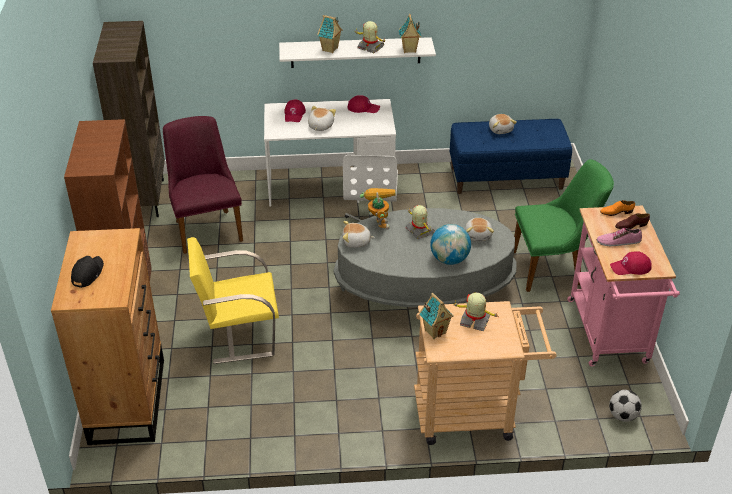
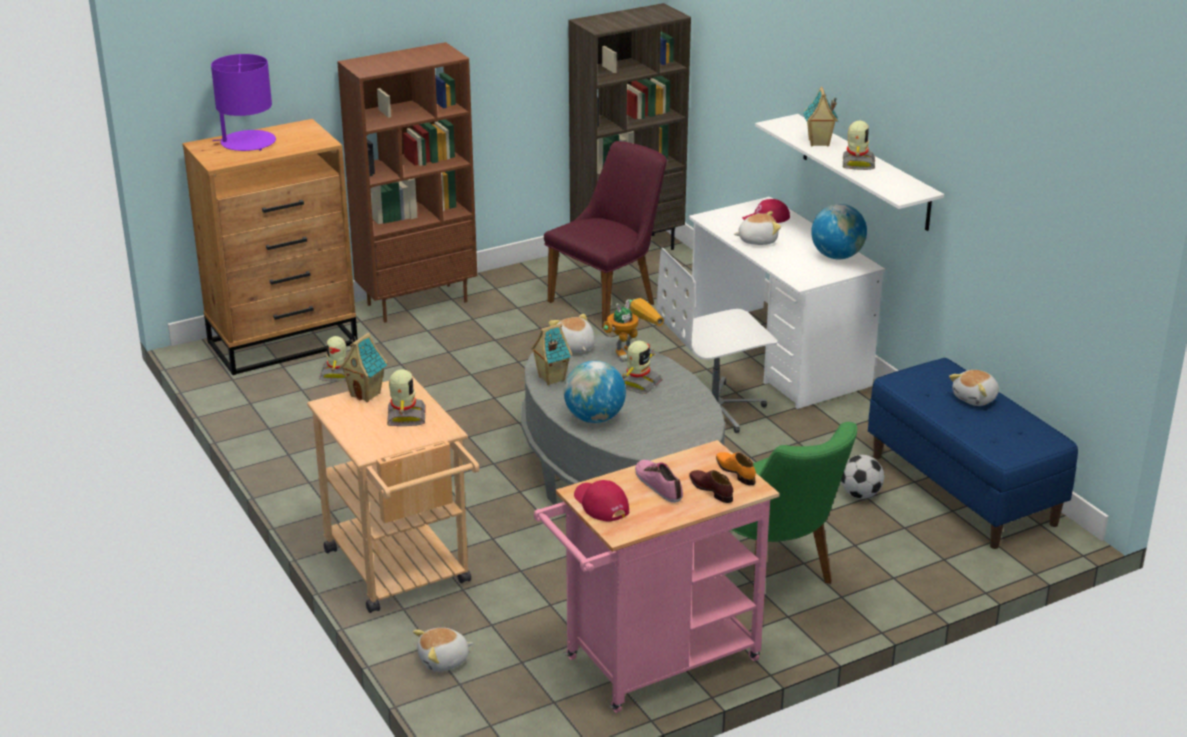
camera: 65 degrees right, 10 degrees down
(87, 274) = (247, 142): black cap -> purple table lamp
(200, 382) = (337, 374): none -> toy robot
(239, 335) = (432, 374): yellow chair -> none
(363, 108) = (837, 256): red cap -> globe
(409, 50) = (884, 187): toy house -> toy house (551, 379)
(478, 235) = (669, 429): plush toy -> plush toy (444, 661)
(623, 416) = (480, 707): football -> football (861, 495)

